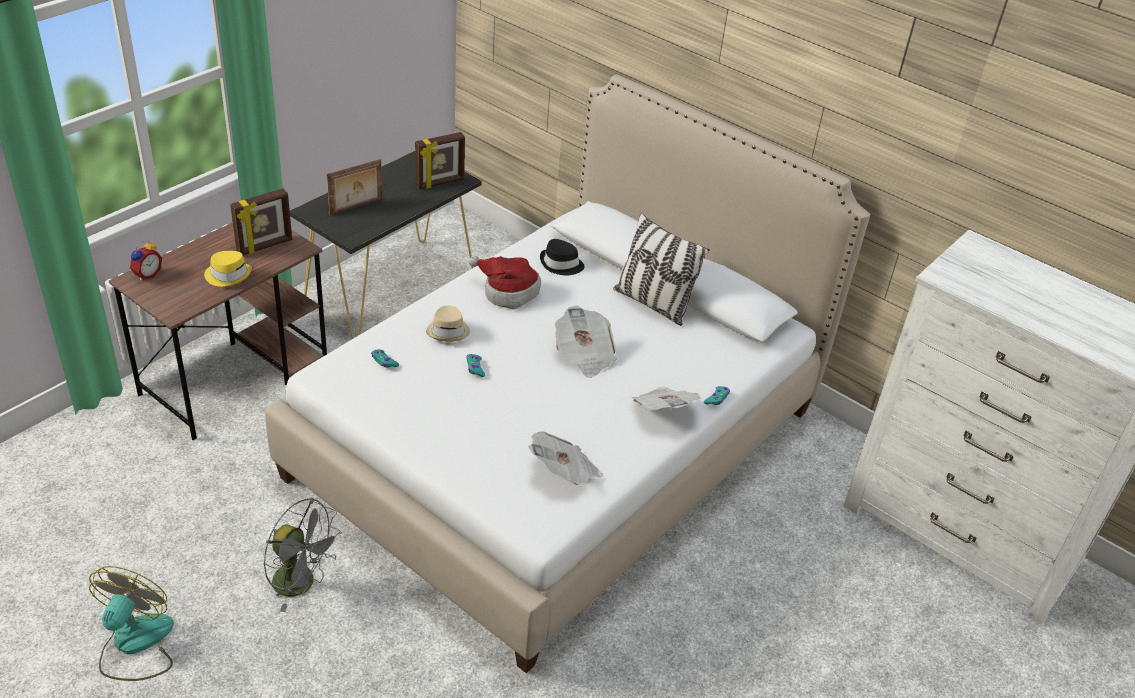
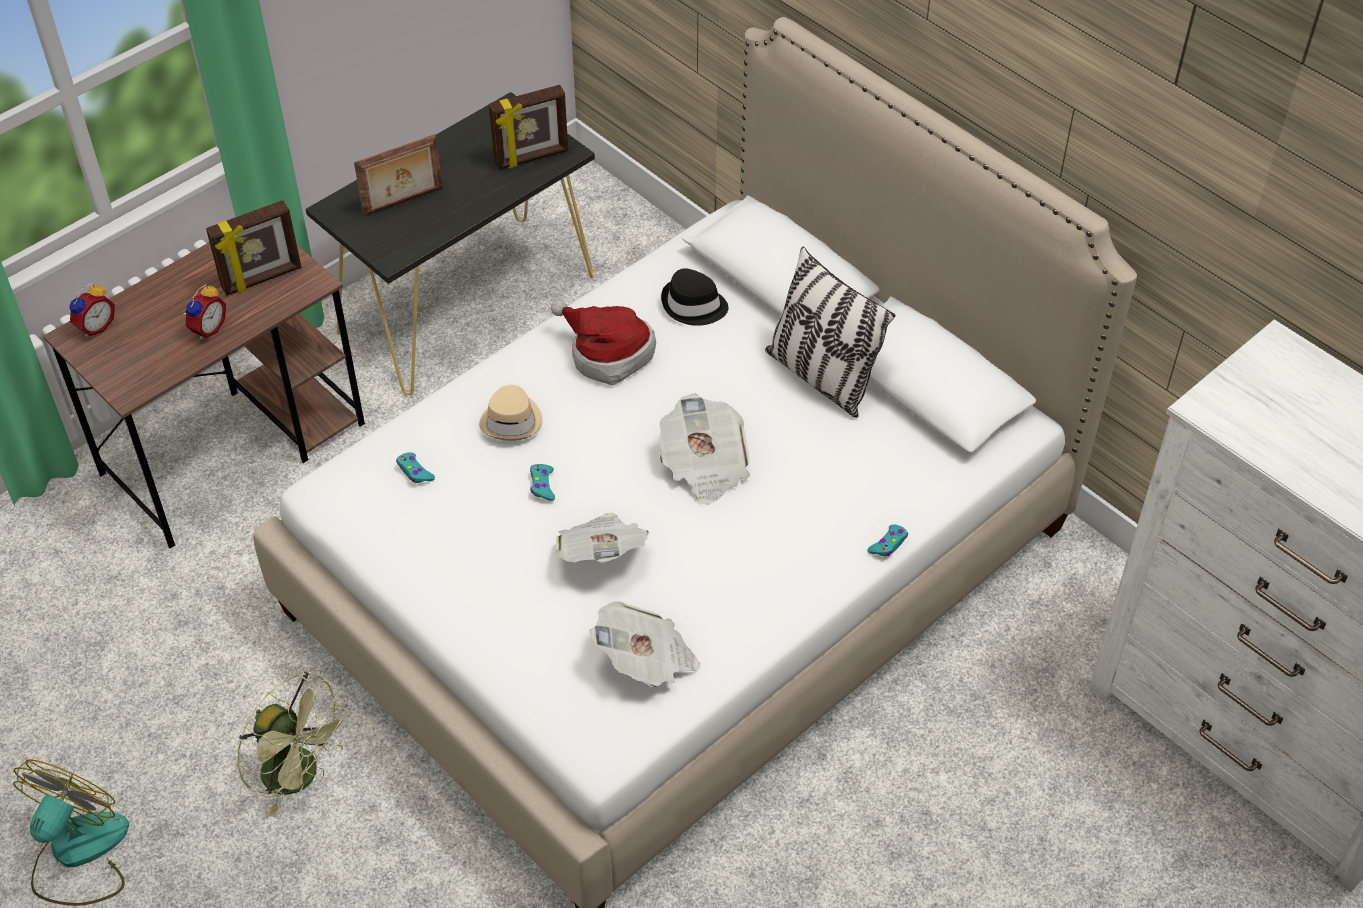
camera: 10 degrees right, 10 degrees up
(228, 275) = (207, 328): yellow hat -> alarm clock
(302, 584) = (301, 776): grey fan -> green fan
(663, 411) = (805, 564): newspaper -> newspaper (602, 554)

